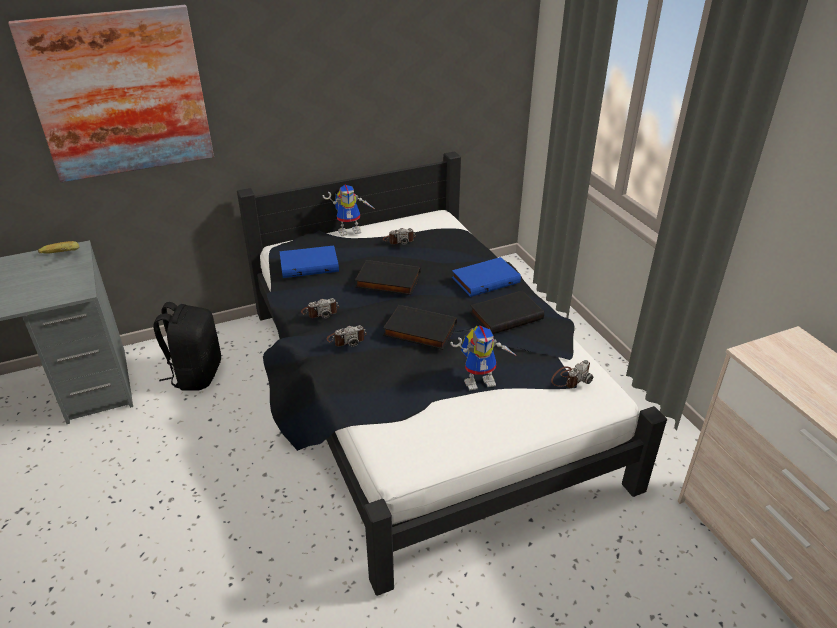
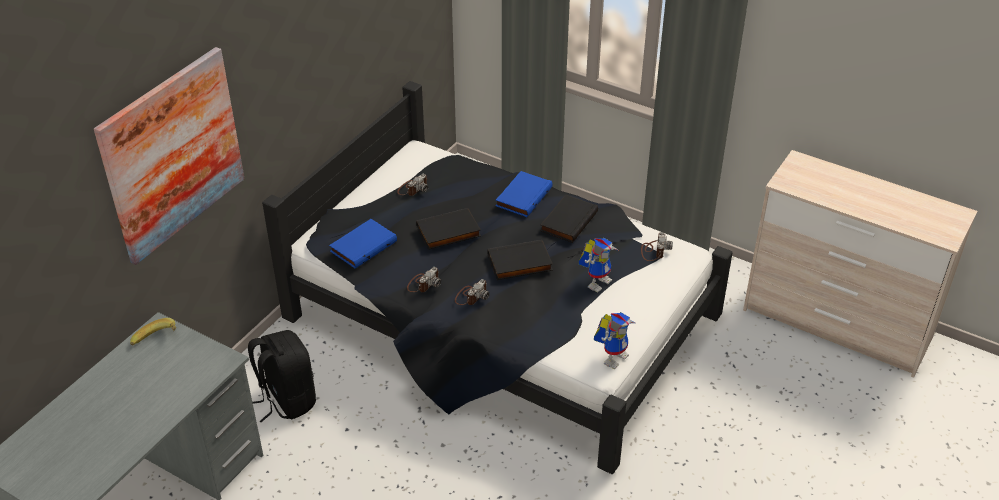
camera: 35 degrees left, 5 degrees up
(351, 230) = (356, 196): toy robot -> toy robot (613, 356)

